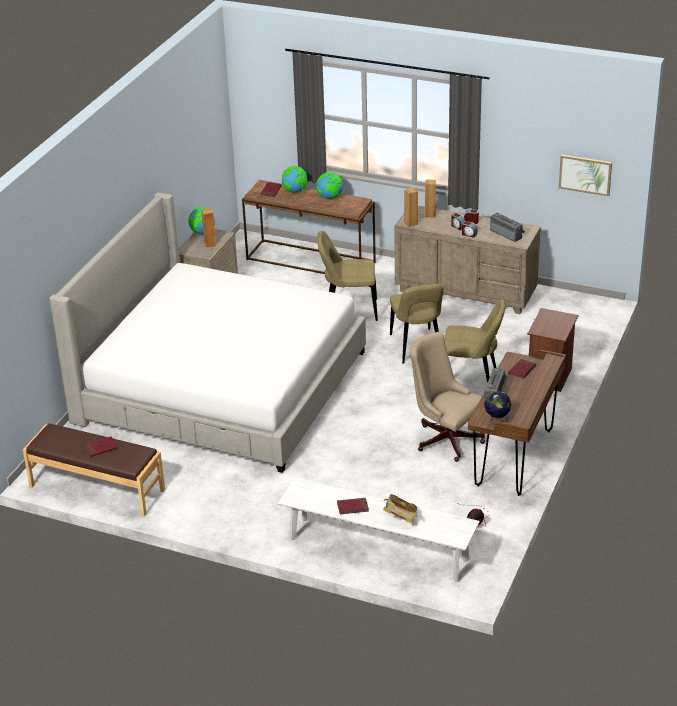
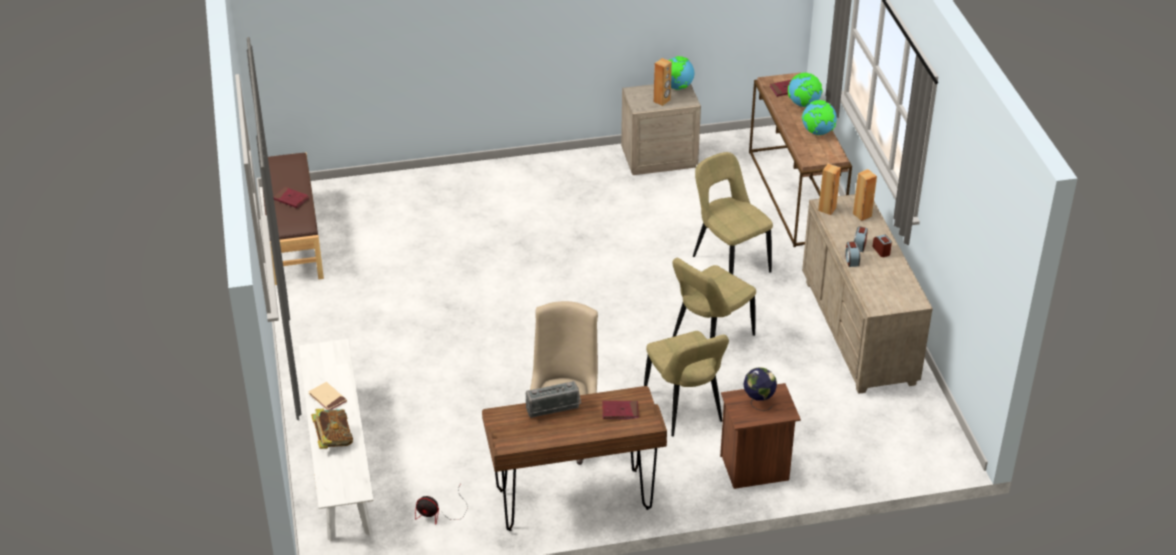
camera: 55 degrees right, 5 degrees up
(222, 387) = (512, 238): bed -> none
(352, 507) = (327, 398): red book -> beige book
(497, 421) = (505, 429): globe -> globe (758, 402)
(507, 234) = (885, 288): radio -> none
(585, 174) = (985, 276): picture -> none

